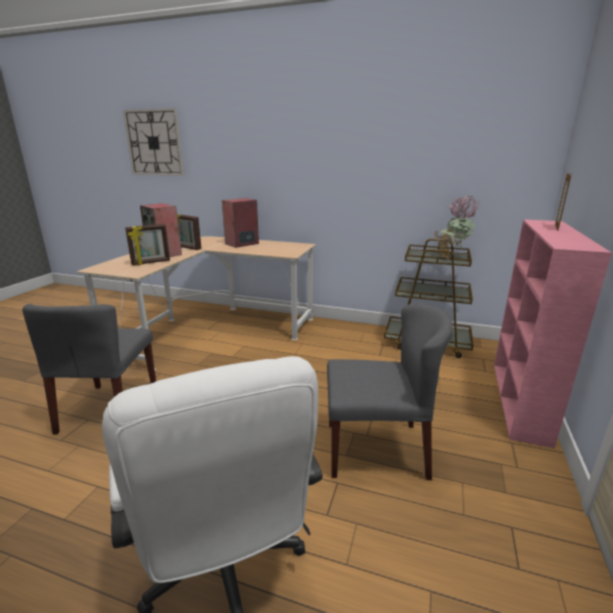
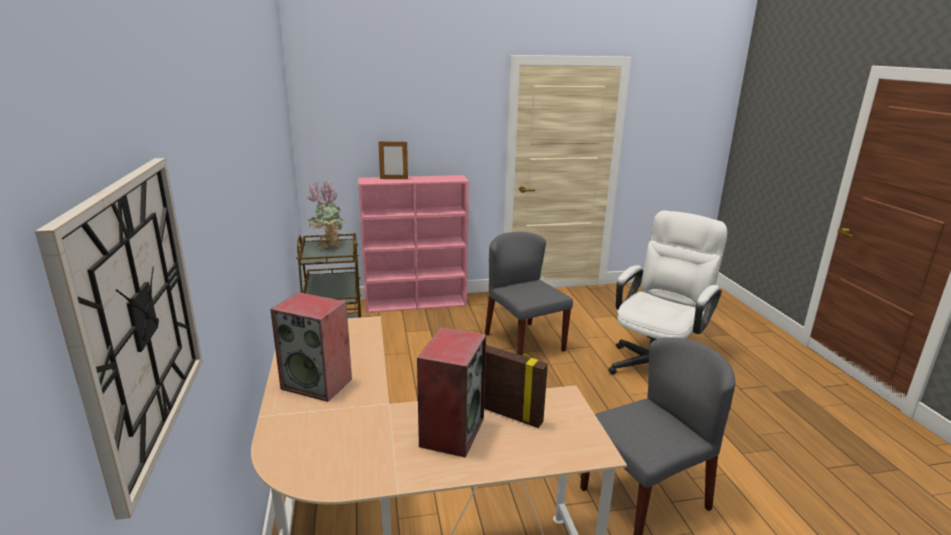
camera: 120 degrees left, 0 degrees up
(188, 248) = (389, 428): picture frame -> none

